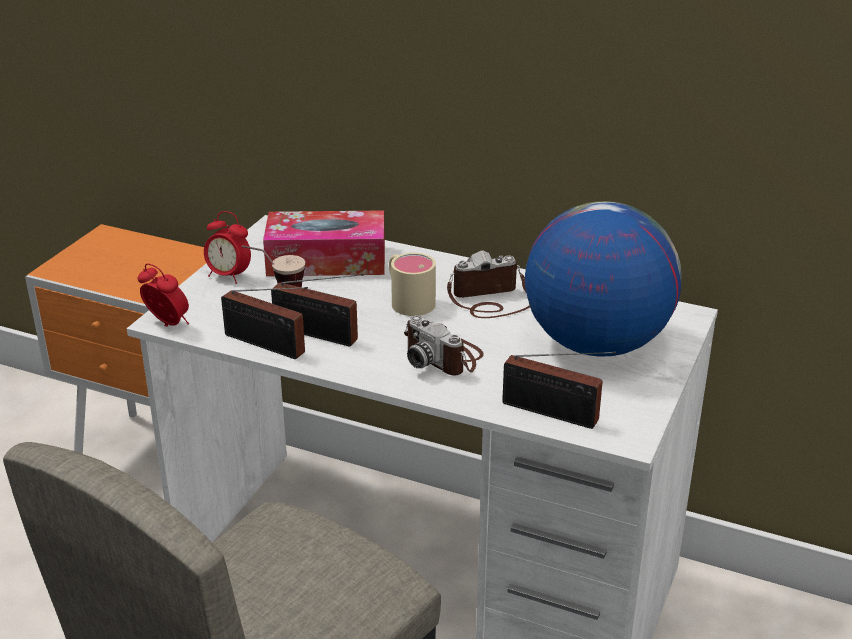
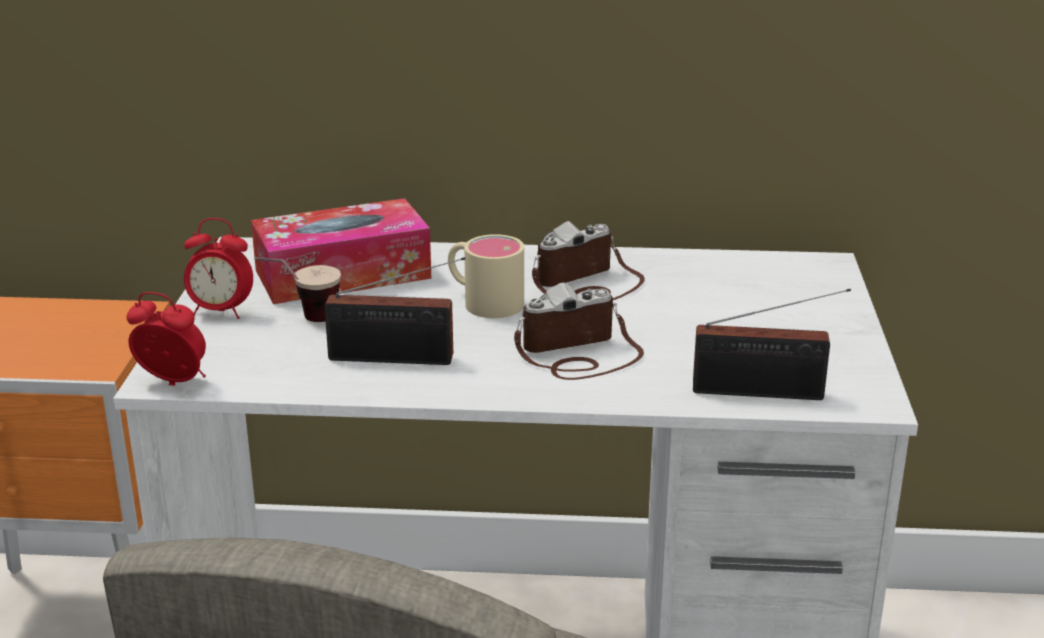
camera: 20 degrees left, 5 degrees down
(268, 346) = (337, 383): radio -> none
(443, 356) = (578, 355): camera -> camera turned 135 degrees clockwise
(595, 343) = (749, 309): globe -> none

